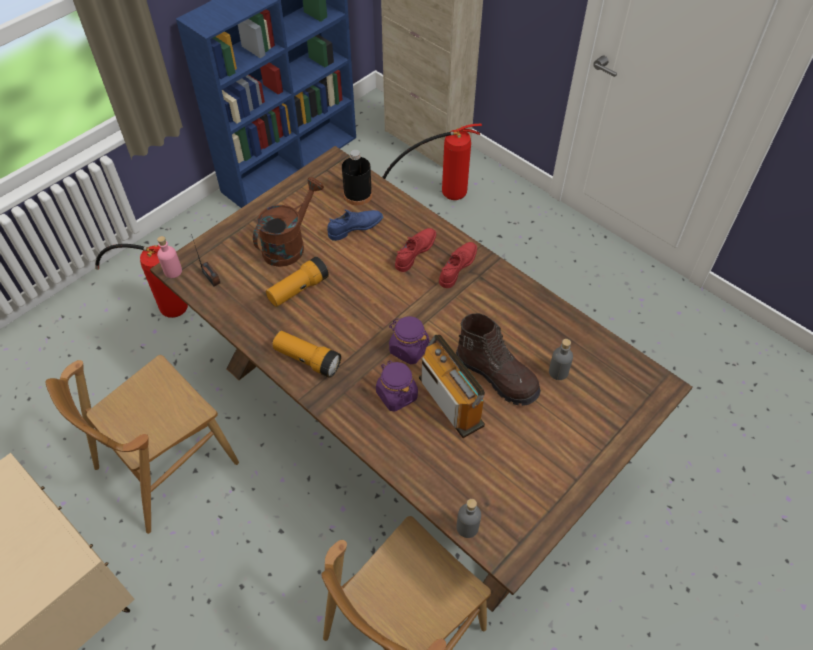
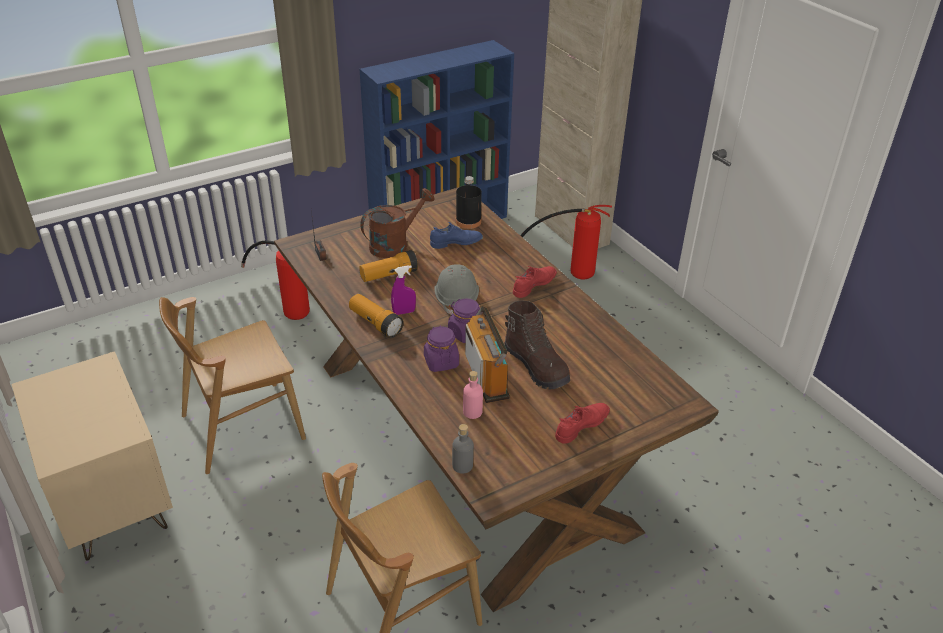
camera: 15 degrees right, 15 degrees down
(173, 271) = (291, 245): pink bottle -> pink bottle (472, 412)
(333, 337) = (404, 312): none -> purple spray bottle
(383, 305) = (456, 299): none -> grey hard hat
(415, 252) = (501, 268): red shoe -> red shoe (581, 426)
(558, 372) = (594, 374): grey bottle -> none

